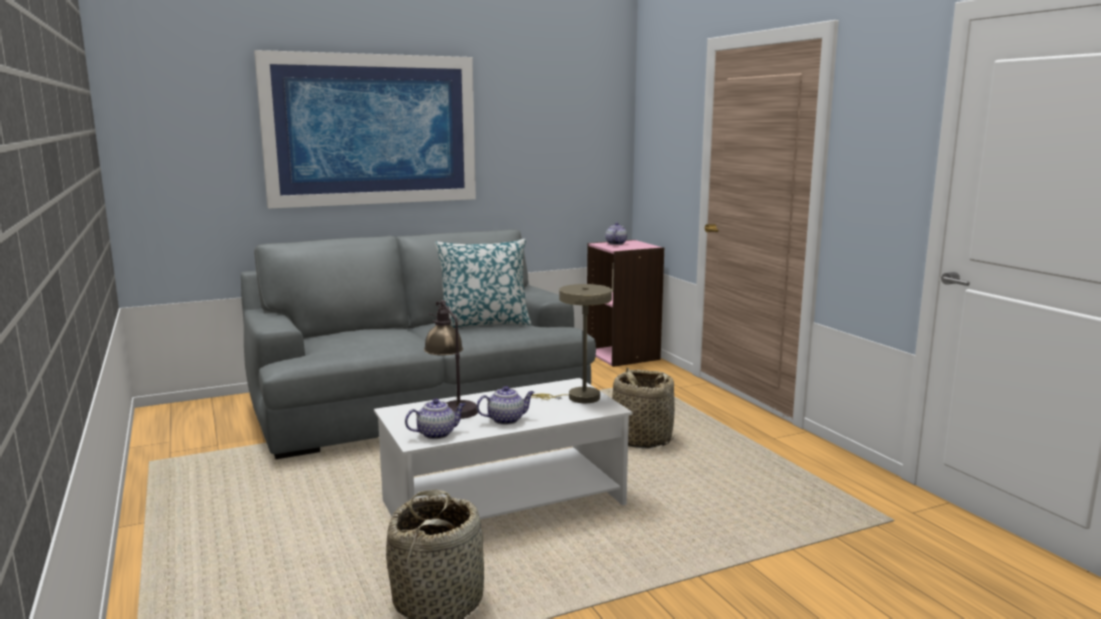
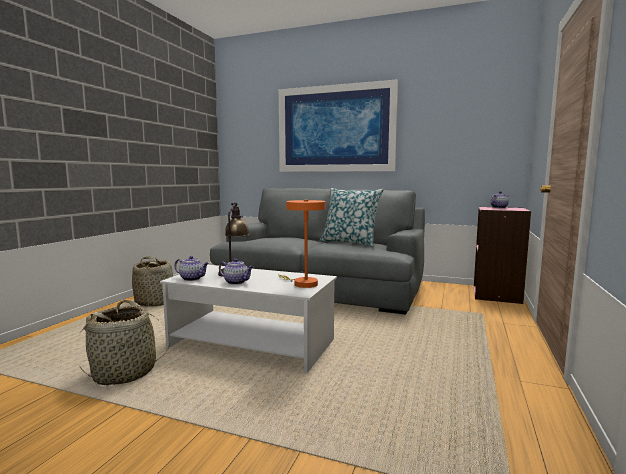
camera: 45 degrees right, 5 degrees down
(578, 398) = (302, 283): beige table lamp -> orange table lamp
(640, 439) = (403, 342): basket -> basket (155, 302)

